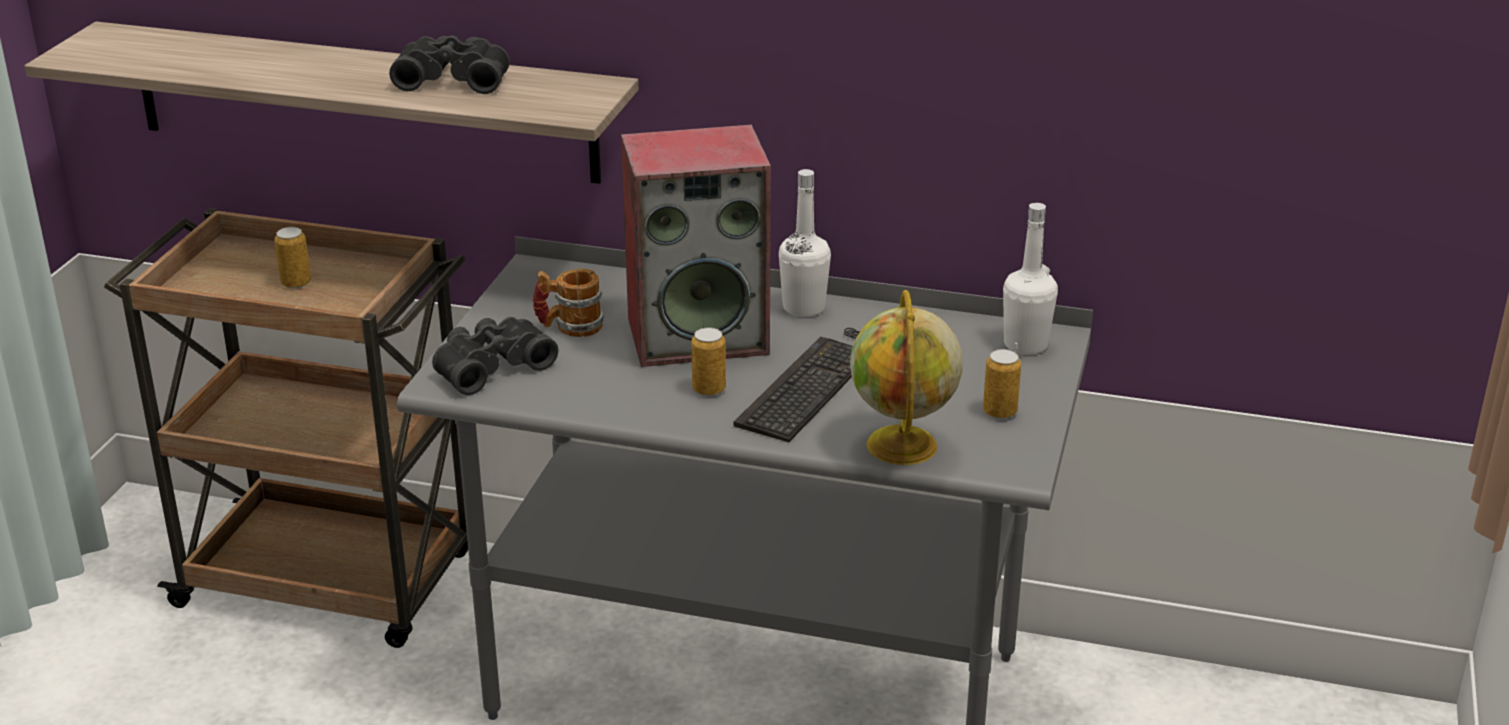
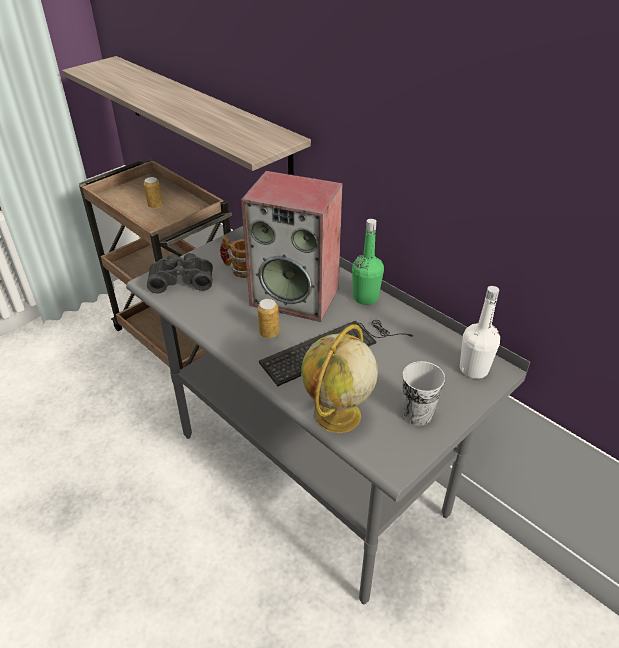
camera: 30 degrees right, 10 degrees up
(454, 79) = (220, 117): black binoculars -> none
(803, 308) = (365, 298): white bottle -> green bottle
(999, 412) = (417, 414): can -> cup

